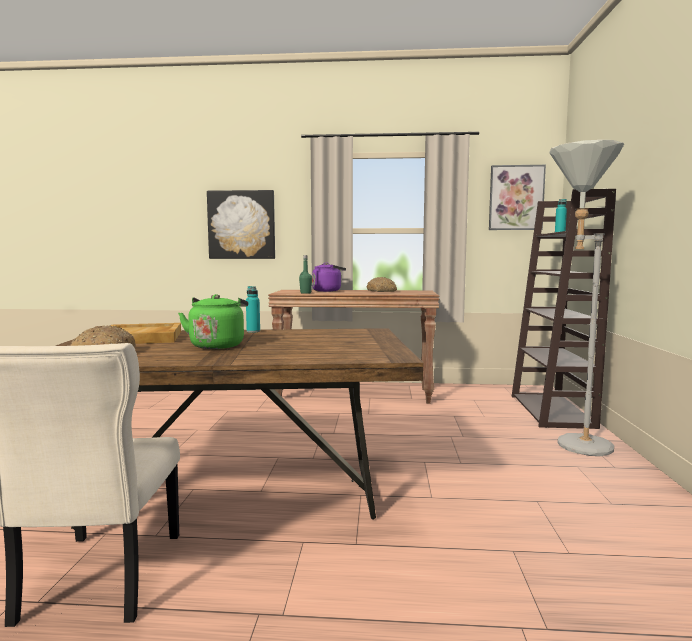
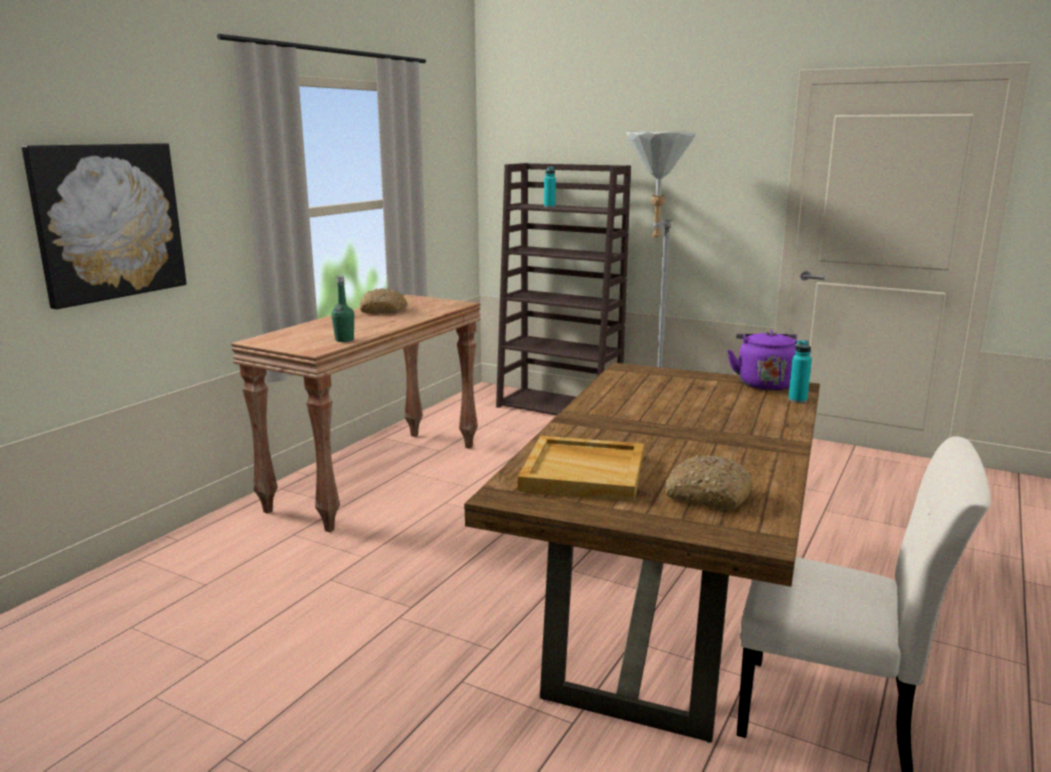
camera: 65 degrees left, 10 degrees up
(217, 345) = (685, 438): green kettle -> none
(253, 331) = (582, 414): turquoise bottle -> turquoise bottle (797, 400)
(328, 291) = (327, 327): purple kettle -> purple kettle (764, 383)
(516, 198) = (446, 152): picture -> none

